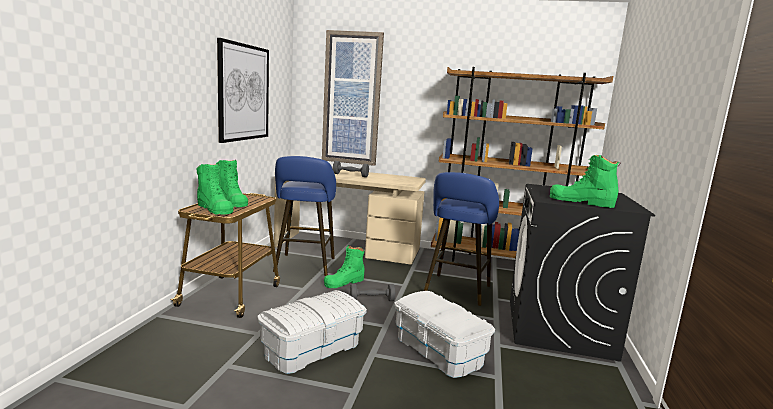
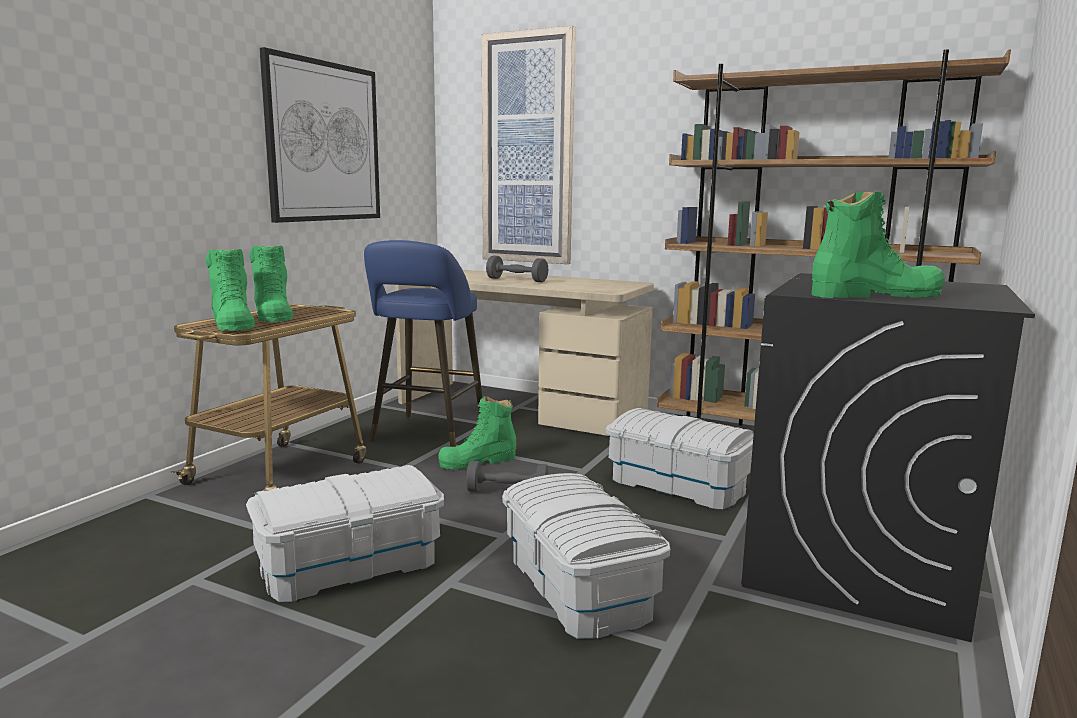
camera: 15 degrees right, 0 degrees up
(456, 291) = (677, 485): blue stool -> white storage box
(581, 202) = (875, 295): green boot -> green boot turned 135 degrees clockwise

